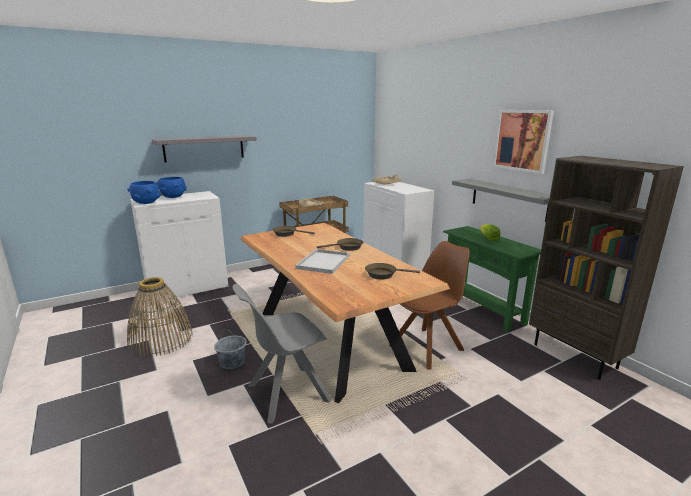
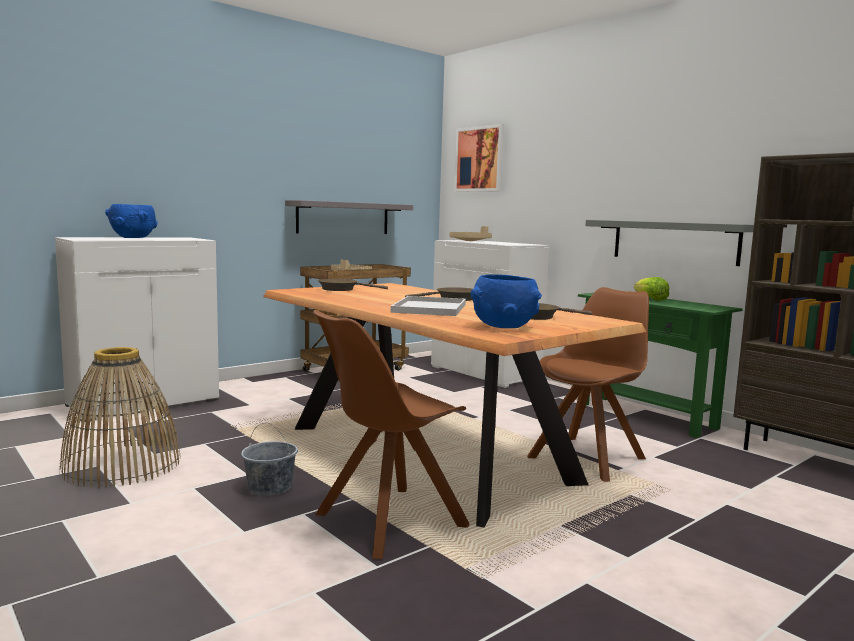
camera: 10 degrees left, 10 degrees down
(146, 203) = (90, 239): blue bowl -> blue bowl (503, 327)
(204, 148) = (186, 166): grey shelf -> grey shelf (343, 218)
(286, 394) = (387, 521): grey chair -> brown chair
(522, 140) = (691, 153): picture -> picture (479, 159)

